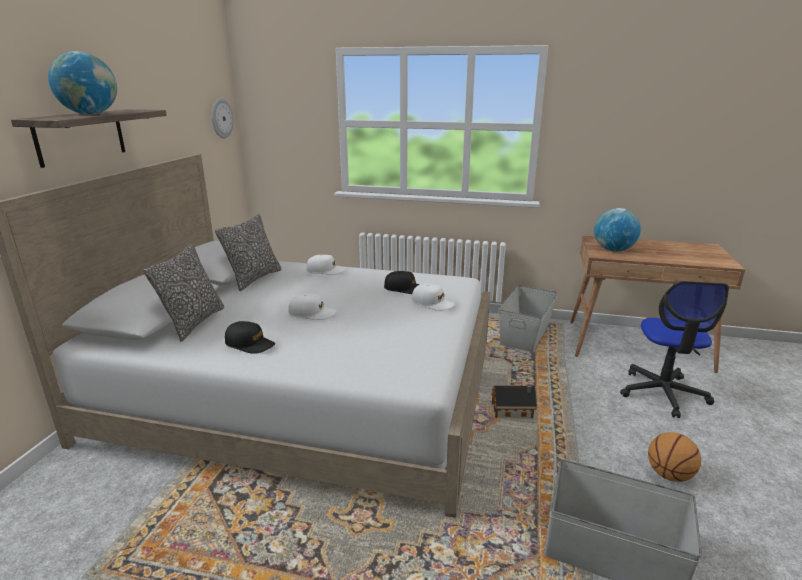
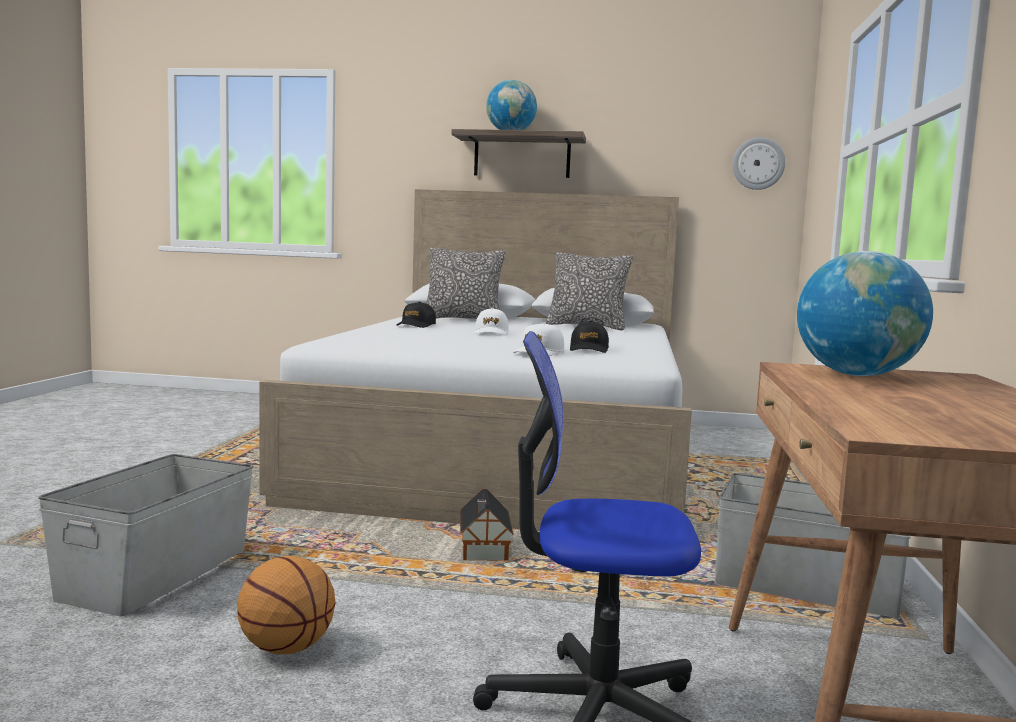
camera: 85 degrees right, 15 degrees down
(326, 270) = (635, 337): white cap -> none

